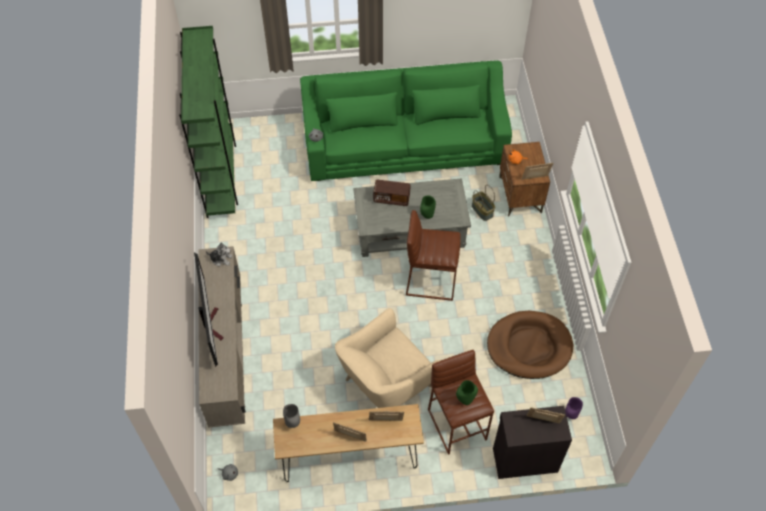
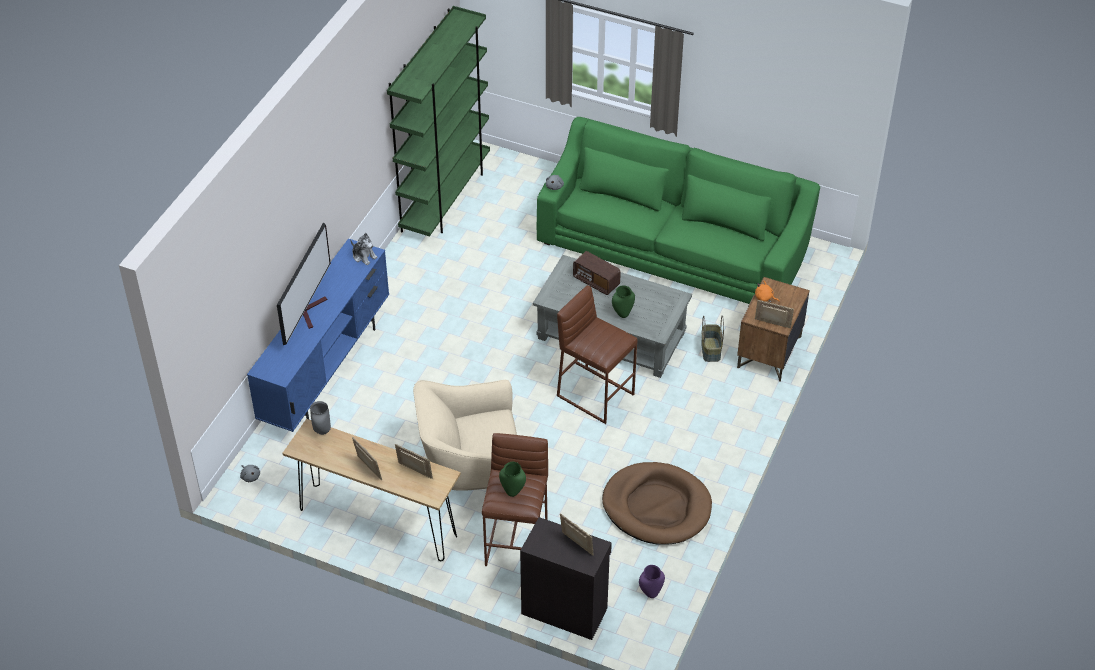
camera: 30 degrees right, 10 degrees down
(227, 355) = (327, 370): beige tv stand -> blue tv stand

